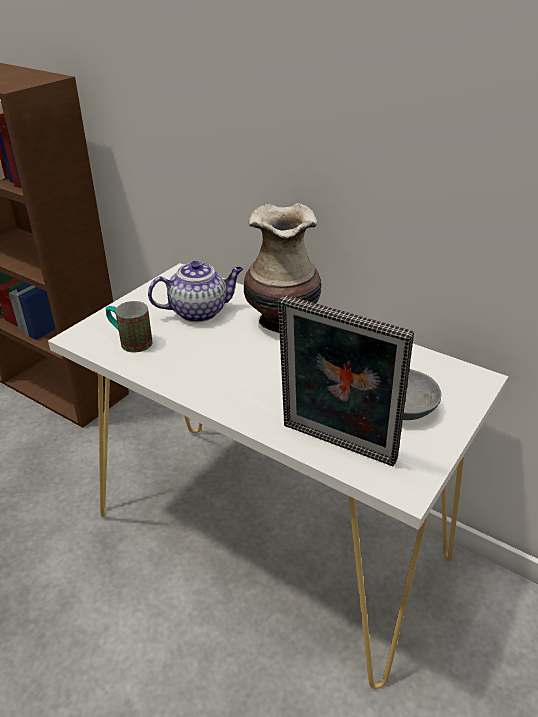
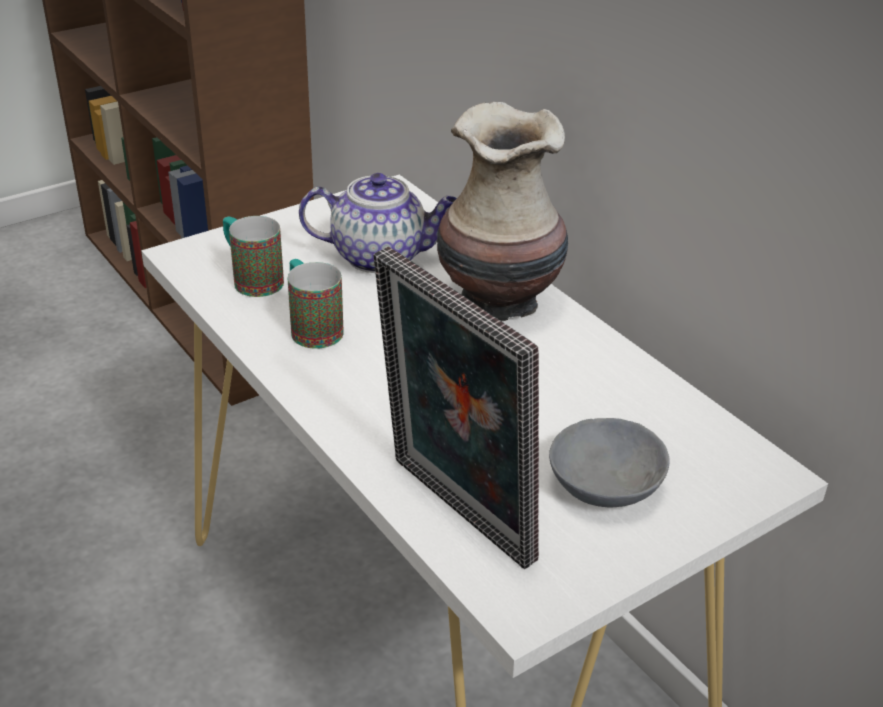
camera: 20 degrees right, 0 degrees up
(185, 361) = (312, 327): none -> mug

